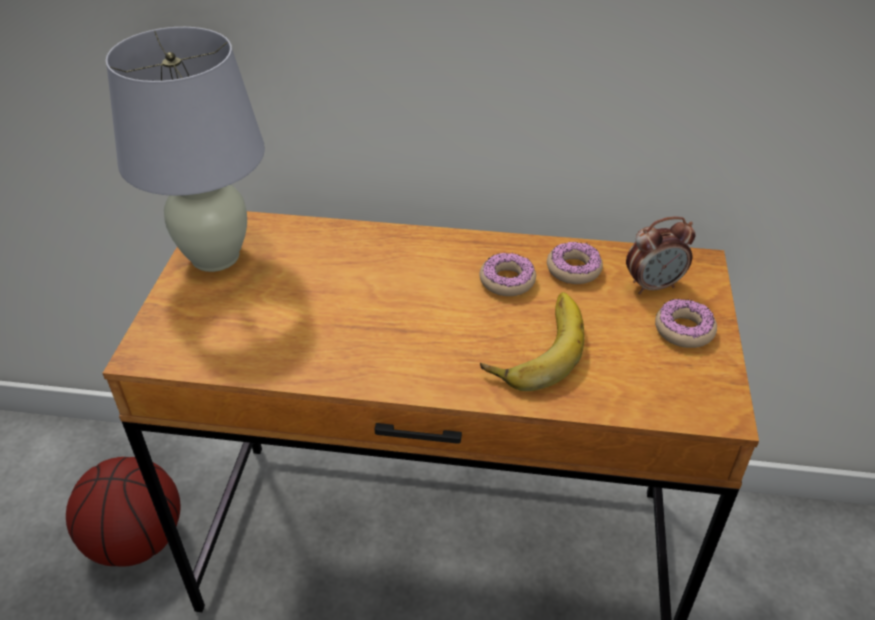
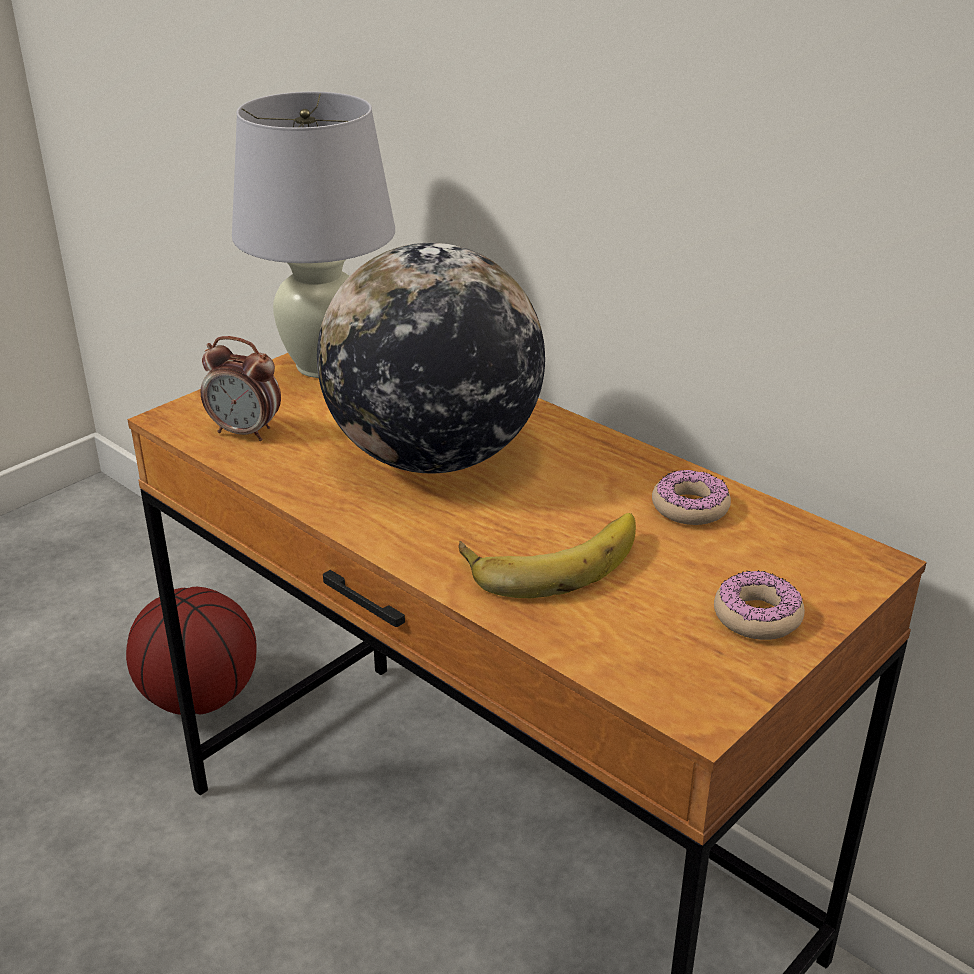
camera: 35 degrees right, 10 degrees down
(380, 302) = (433, 457): none -> globe
(507, 281) = (595, 489): donut -> none
(653, 286) = (774, 559): alarm clock -> alarm clock (246, 432)

